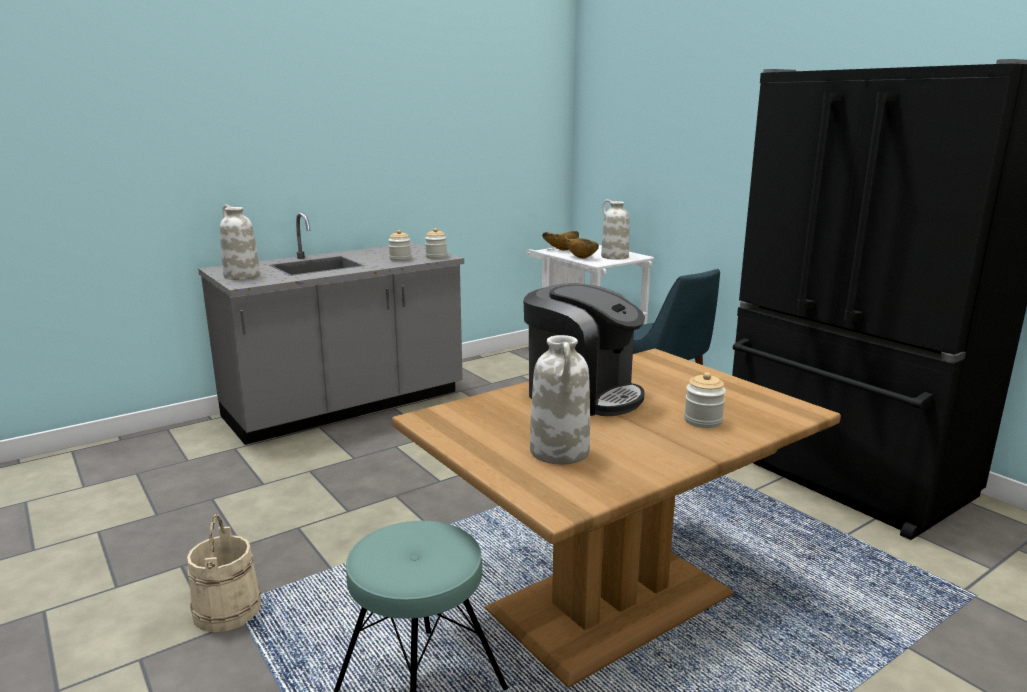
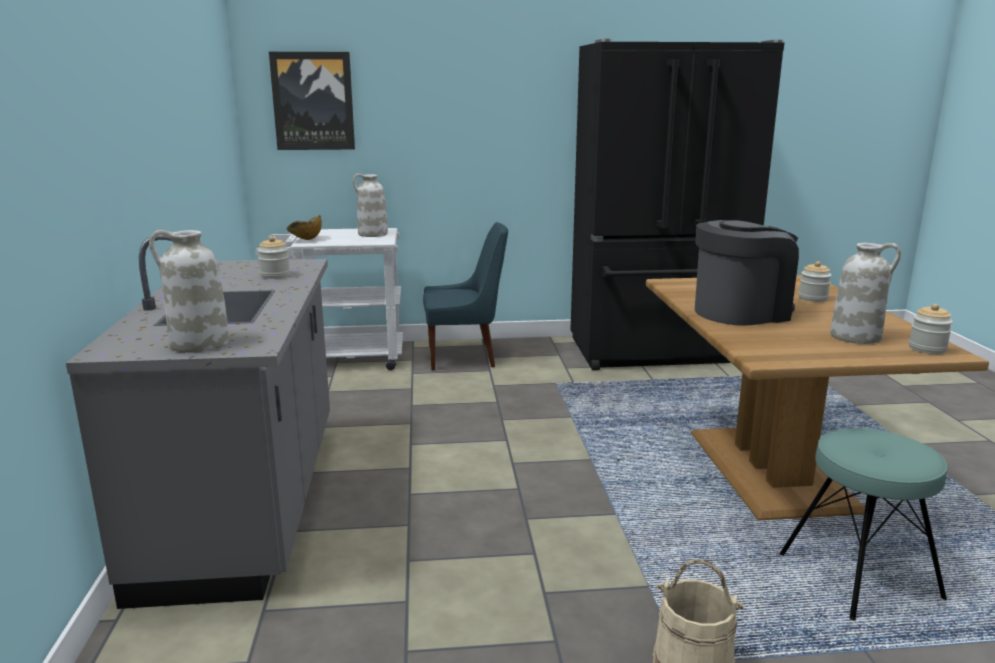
camera: 60 degrees left, 0 degrees up
(436, 257) = (298, 264): jar -> jar (927, 348)
(580, 257) = (351, 241): bowl -> none
(614, 132) = (313, 101): none -> picture

